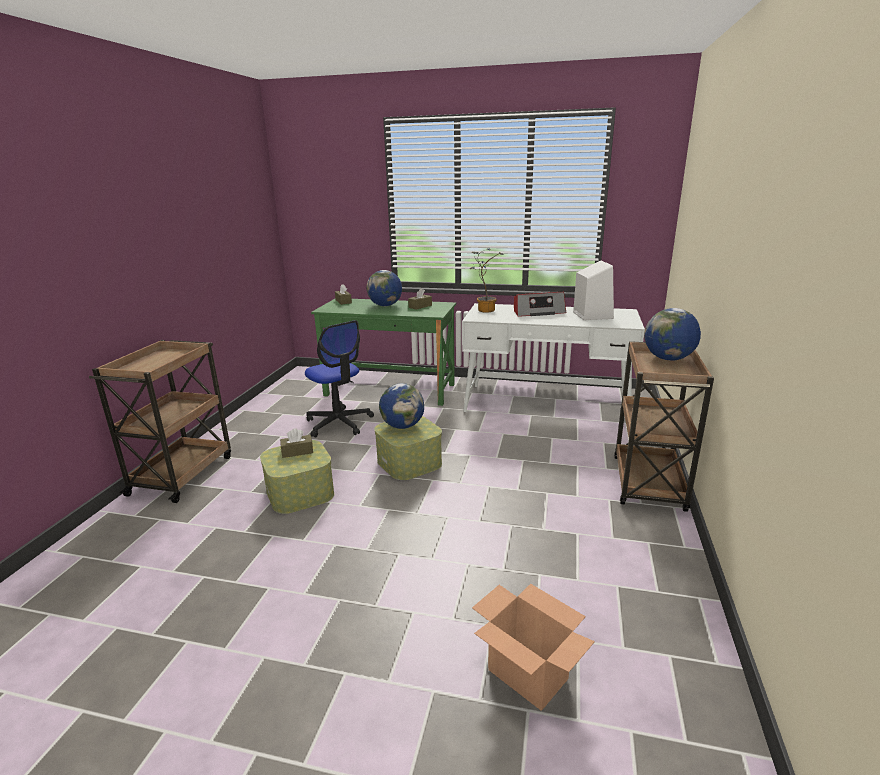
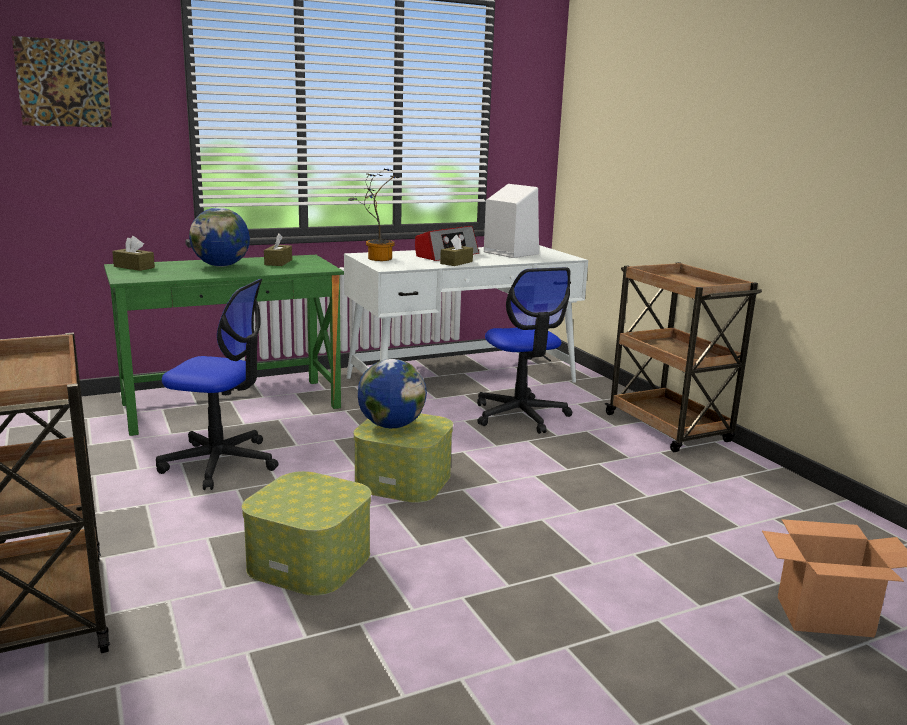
camera: 40 degrees left, 5 degrees down
(297, 451) = (299, 491): brown tissue box -> brown tissue box (456, 263)
(324, 194) = (63, 83): none -> picture
(546, 440) = (520, 415): none -> office chair
(668, 359) = (675, 278): globe -> none

